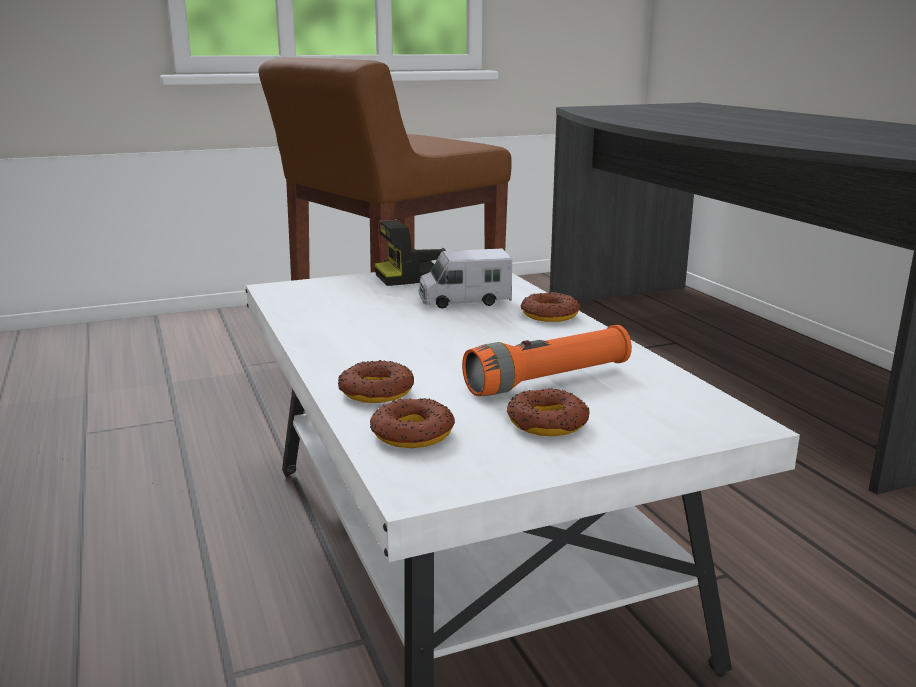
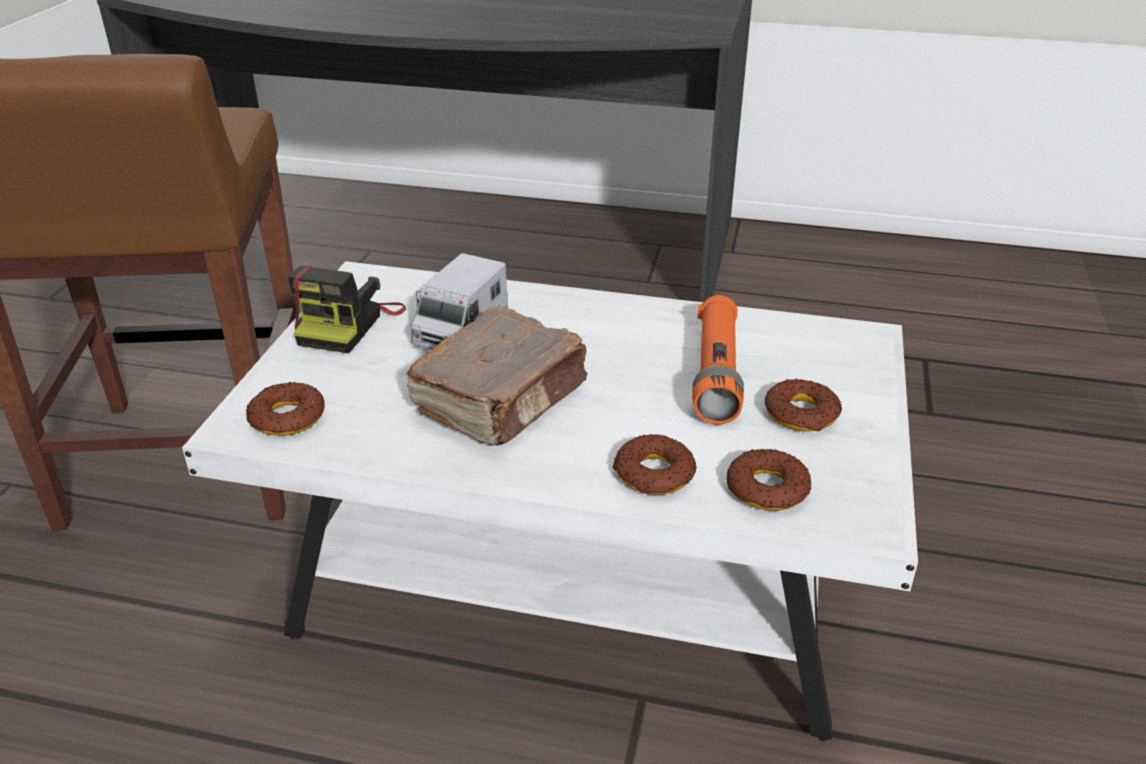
camera: 55 degrees left, 15 degrees up
(400, 330) = (503, 399): none -> brown book
(549, 315) = (561, 305): donut -> donut (287, 417)

